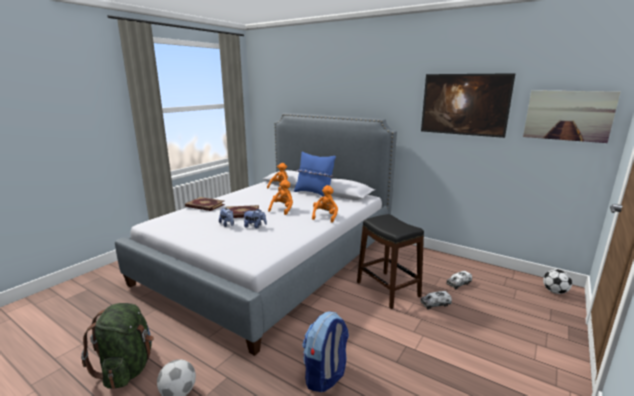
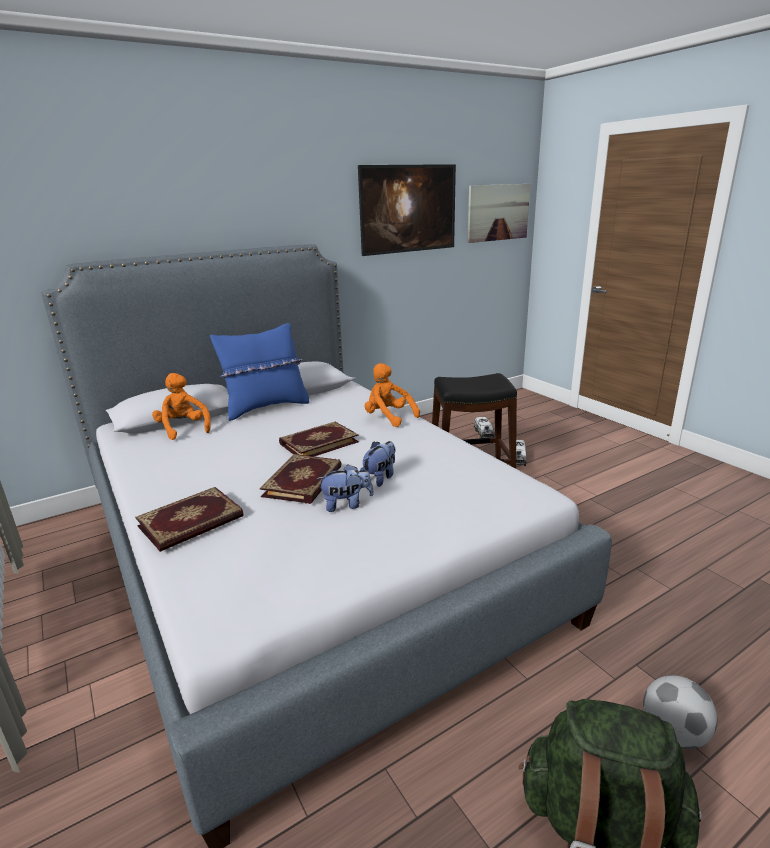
camera: 65 degrees left, 5 degrees up
(283, 209) = (318, 442): orange plush toy -> book
(325, 375) = (636, 568): backpack -> none
(554, 291) = (523, 400): football -> none

